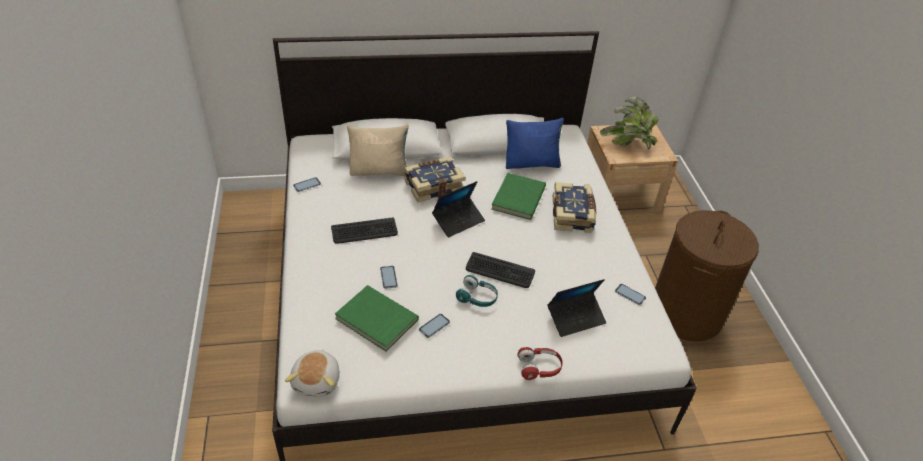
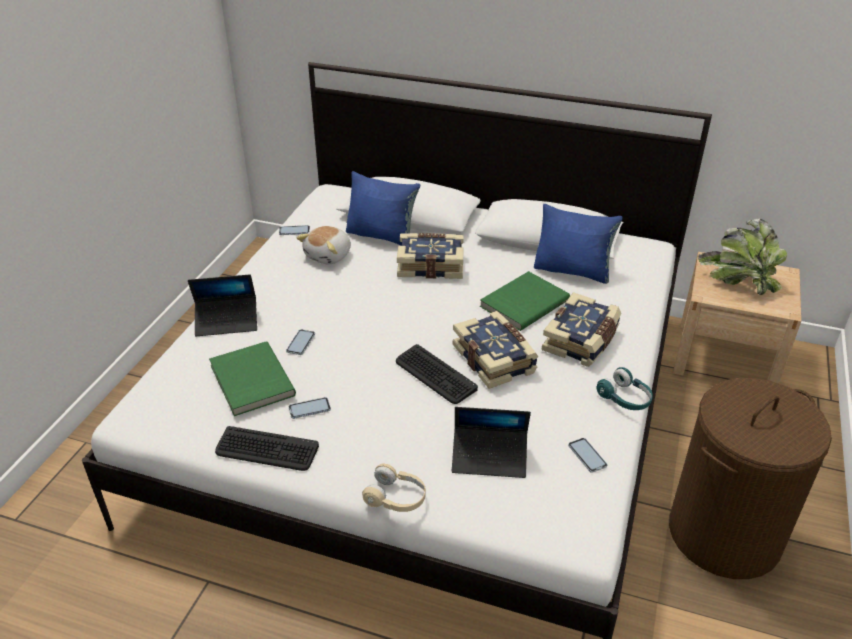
camera: 30 degrees right, 5 degrees down
(317, 381) = (145, 421): plush toy -> plush toy (329, 256)
(364, 231) = (315, 290): keyboard -> keyboard (266, 450)
(379, 171) = (382, 235): beige pillow -> blue pillow
(458, 220) = (429, 308): laptop -> laptop (227, 322)
(477, 298) = (384, 395): turquoise headphones -> turquoise headphones (625, 398)
(529, 246) = (495, 359): none -> book
(539, 368) = (396, 498): red headphones -> beige headphones

